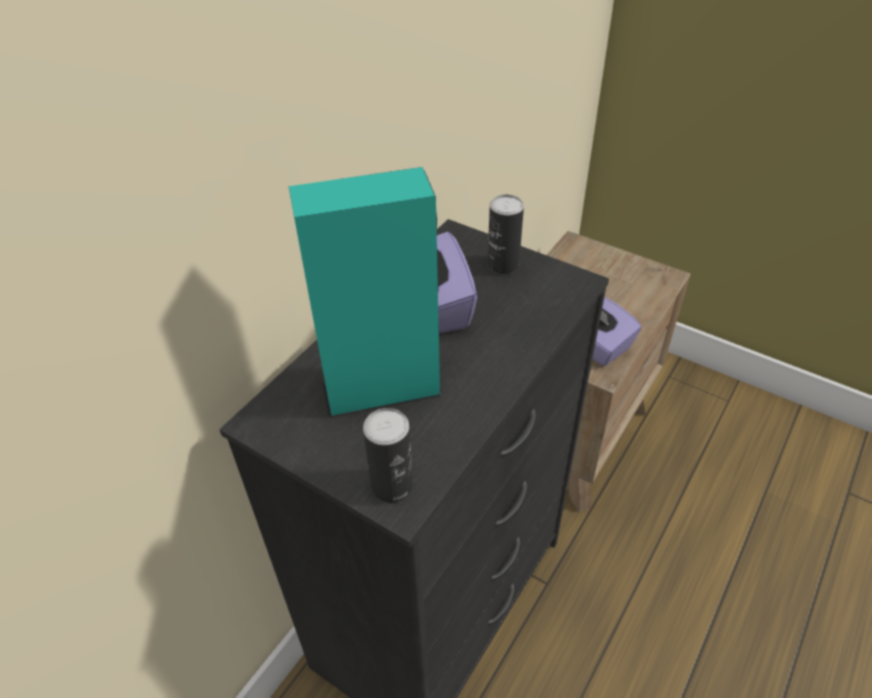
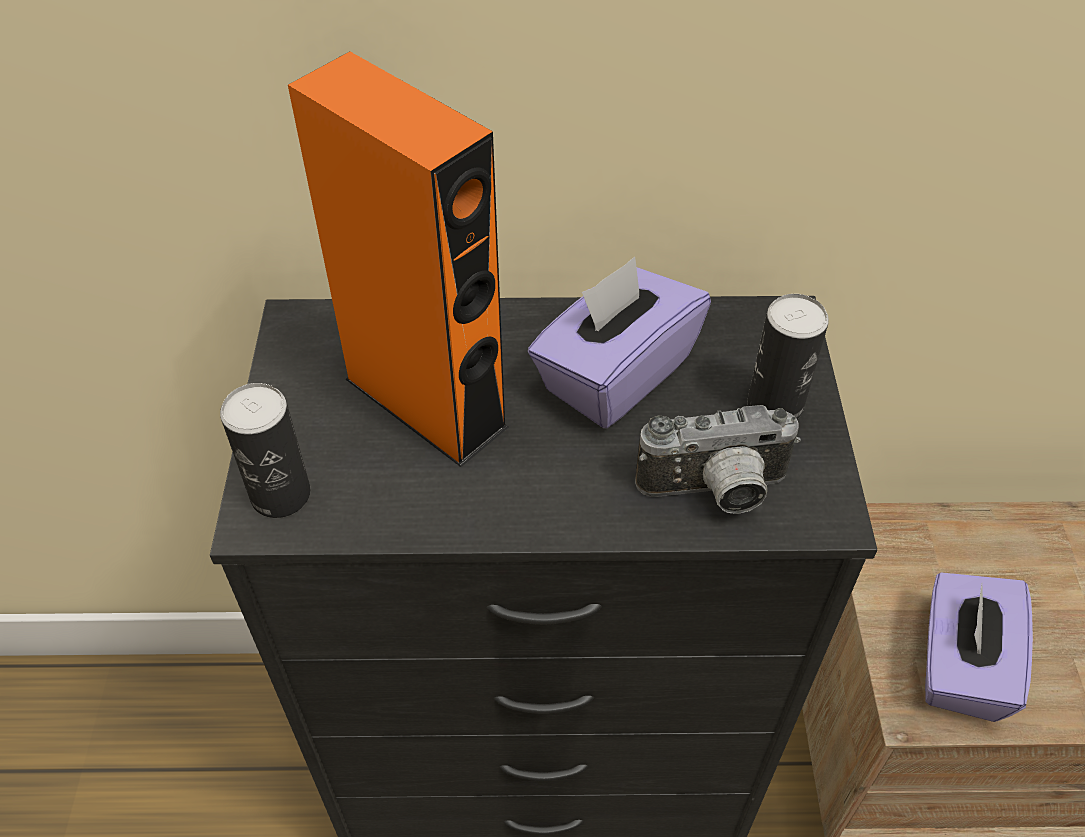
camera: 55 degrees right, 5 degrees up
(382, 389) = (425, 403): turquoise speaker -> orange speaker
(538, 310) = (715, 492): none -> camera

